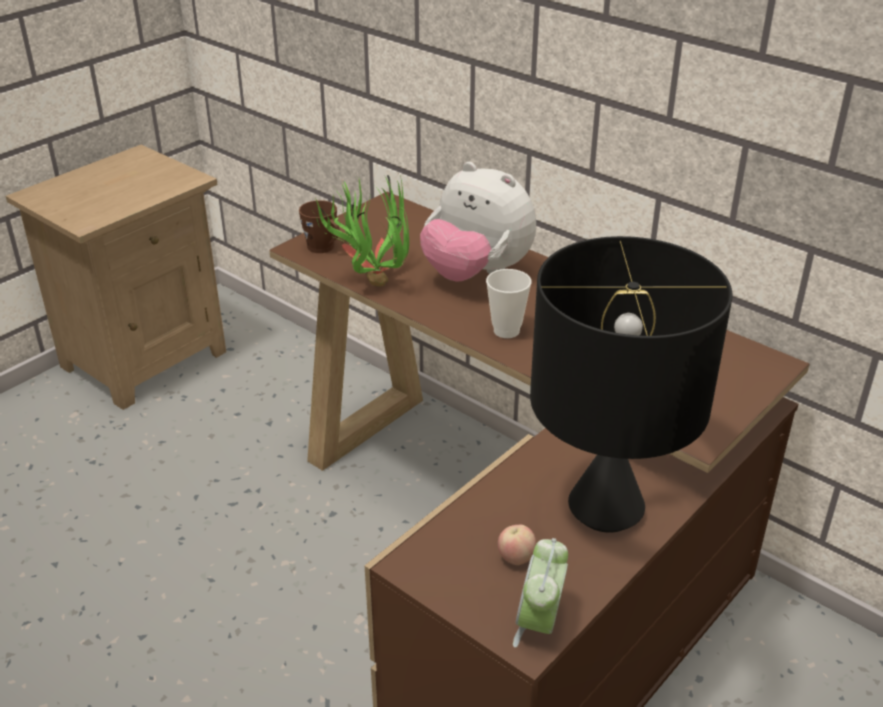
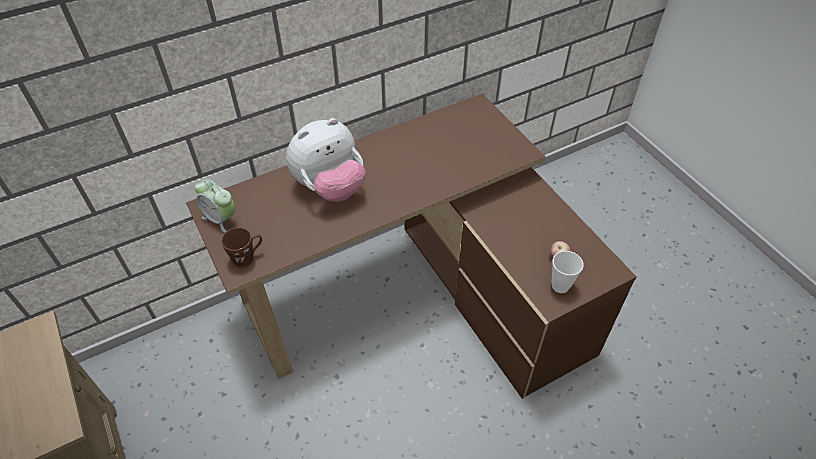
camera: 70 degrees left, 15 degrees up
(369, 280) = (306, 242): potted plant -> none
(506, 331) = (400, 193): cup -> cup (560, 286)
(539, 623) = (603, 263): alarm clock -> alarm clock (221, 219)
(605, 511) = (535, 212): black table lamp -> none

